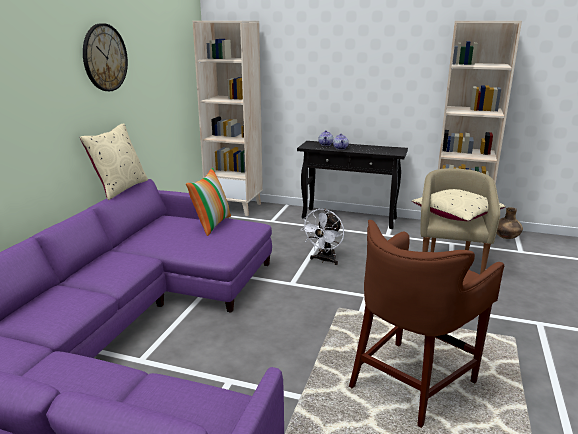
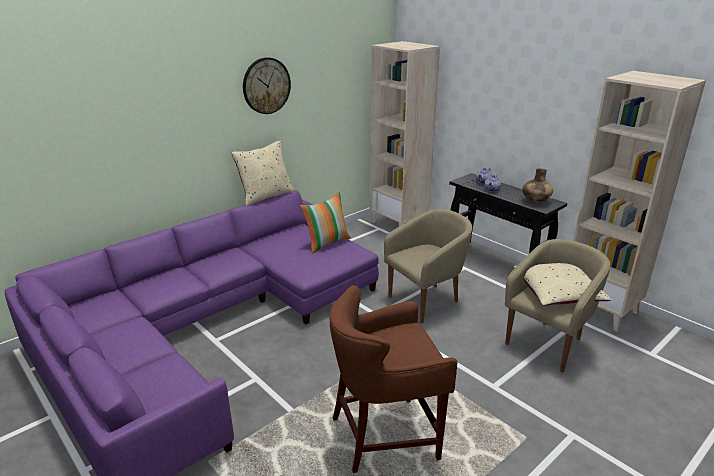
camera: 30 degrees right, 5 degrees up
(324, 260) = (426, 301): white fan -> beige armchair
(506, 237) = (654, 333): brown vase -> brown vase (535, 201)

